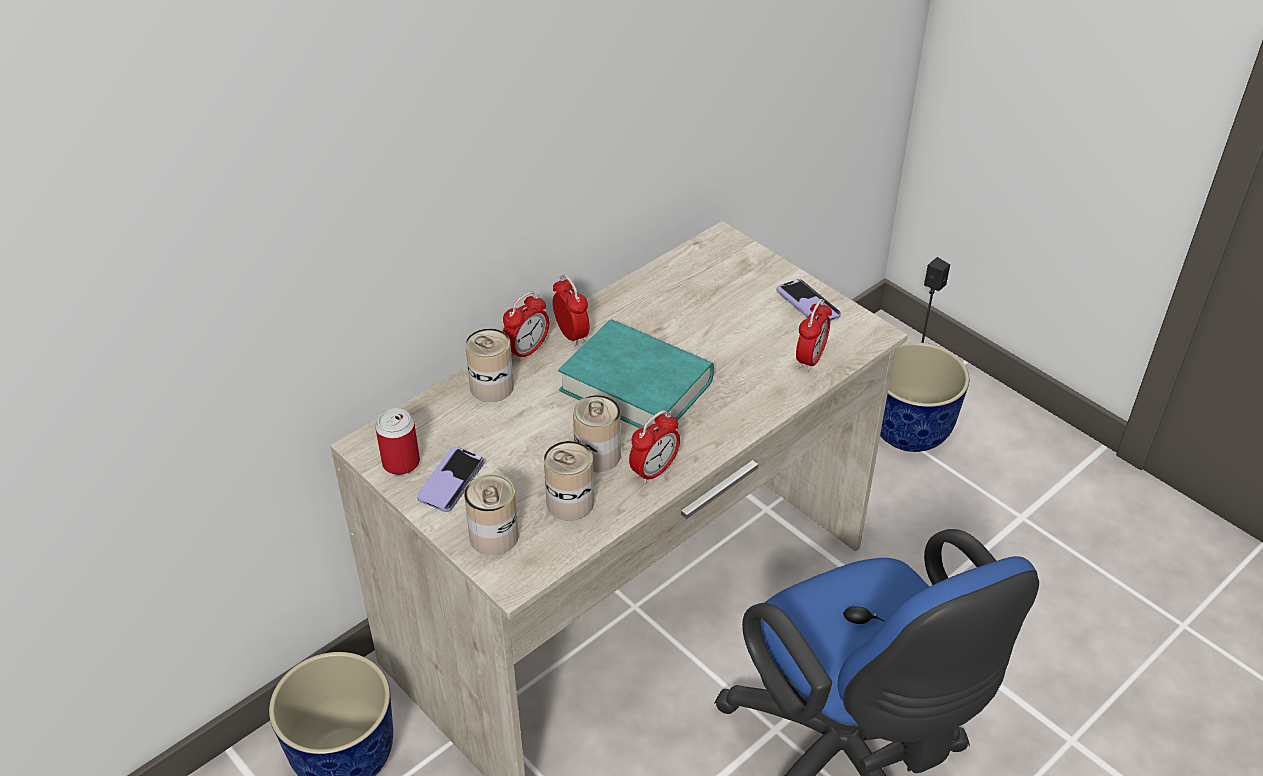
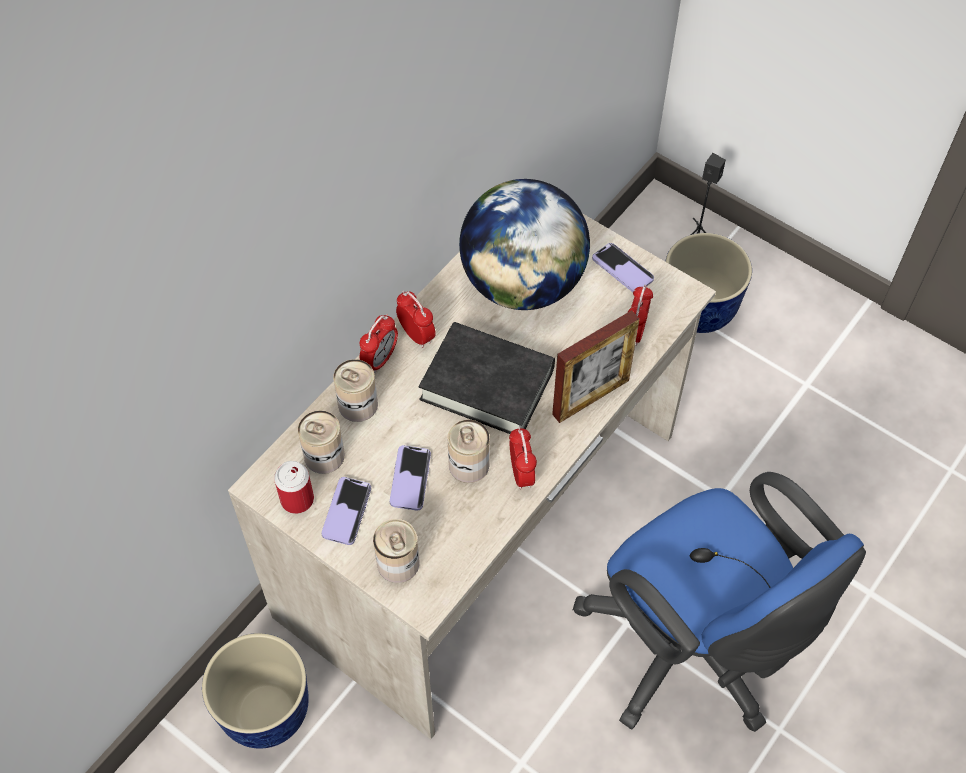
camera: 10 degrees left, 15 degrees up
(529, 460) = (410, 479): none -> phone
(570, 502) = (456, 517): can -> can (324, 455)
(636, 386) = (487, 384): turquoise book -> black book
(654, 471) = (521, 473): alarm clock -> alarm clock turned 45 degrees counterclockwise
(696, 303) = (523, 283): none -> globe
(748, 411) = (590, 397): none -> picture frame

